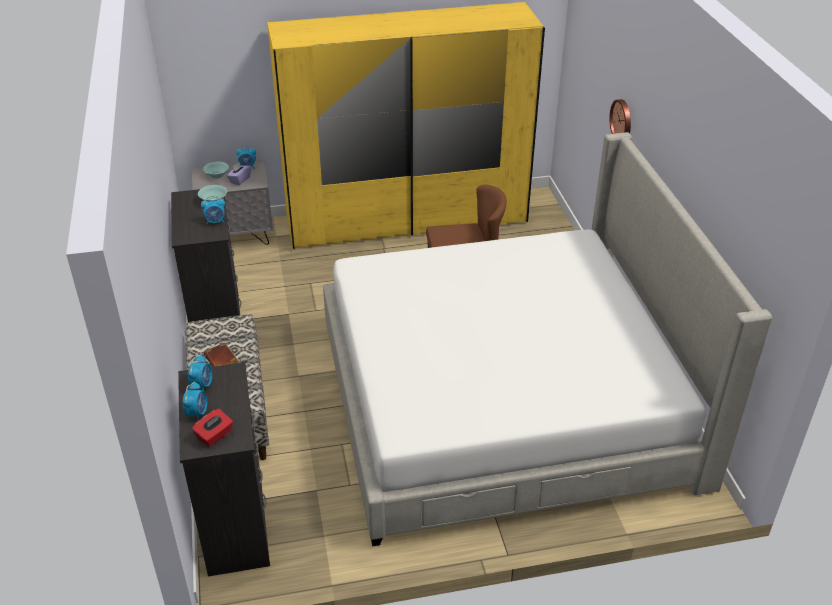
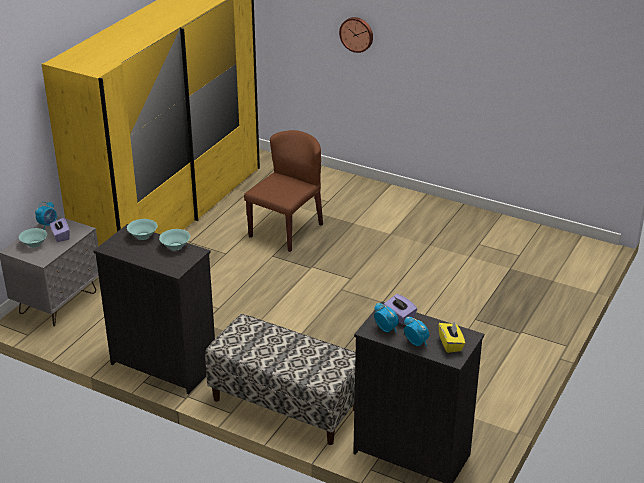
camera: 50 degrees left, 5 degrees down
(214, 436) = (451, 344): red tissue box -> yellow tissue box
(215, 222) = (175, 246): alarm clock -> turquoise bowl
(222, 360) = (280, 350): brown book -> none
(229, 384) = (399, 317): none -> purple tissue box
(504, 402) = (431, 277): bed -> none

